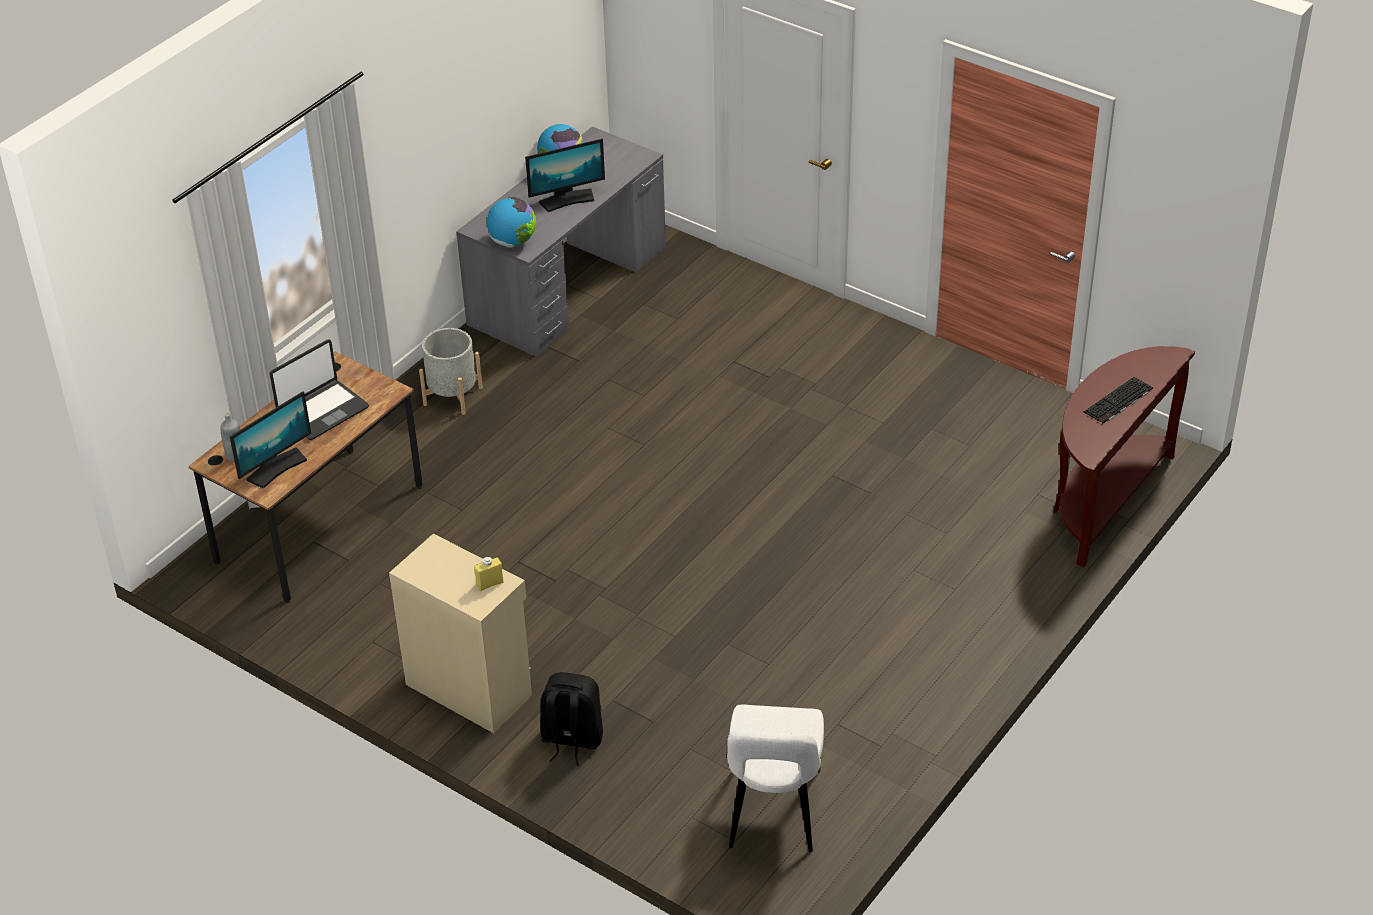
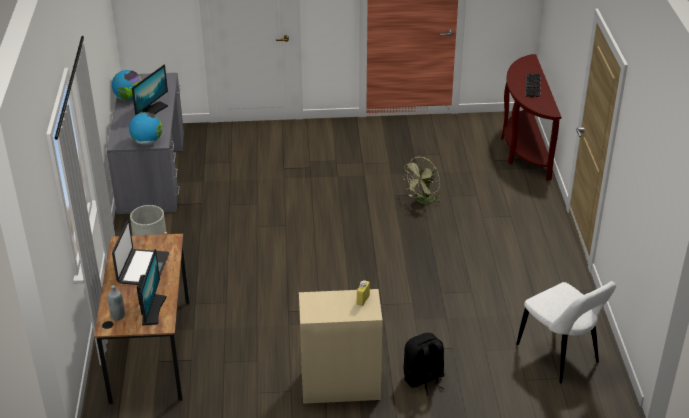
camera: 40 degrees left, 5 degrees down
(860, 504) = (423, 201): none -> green fan

